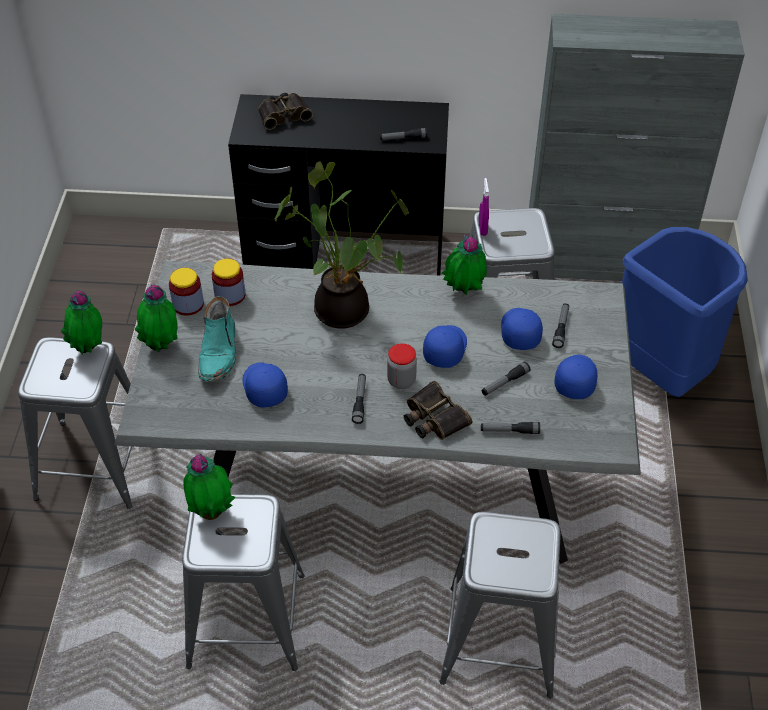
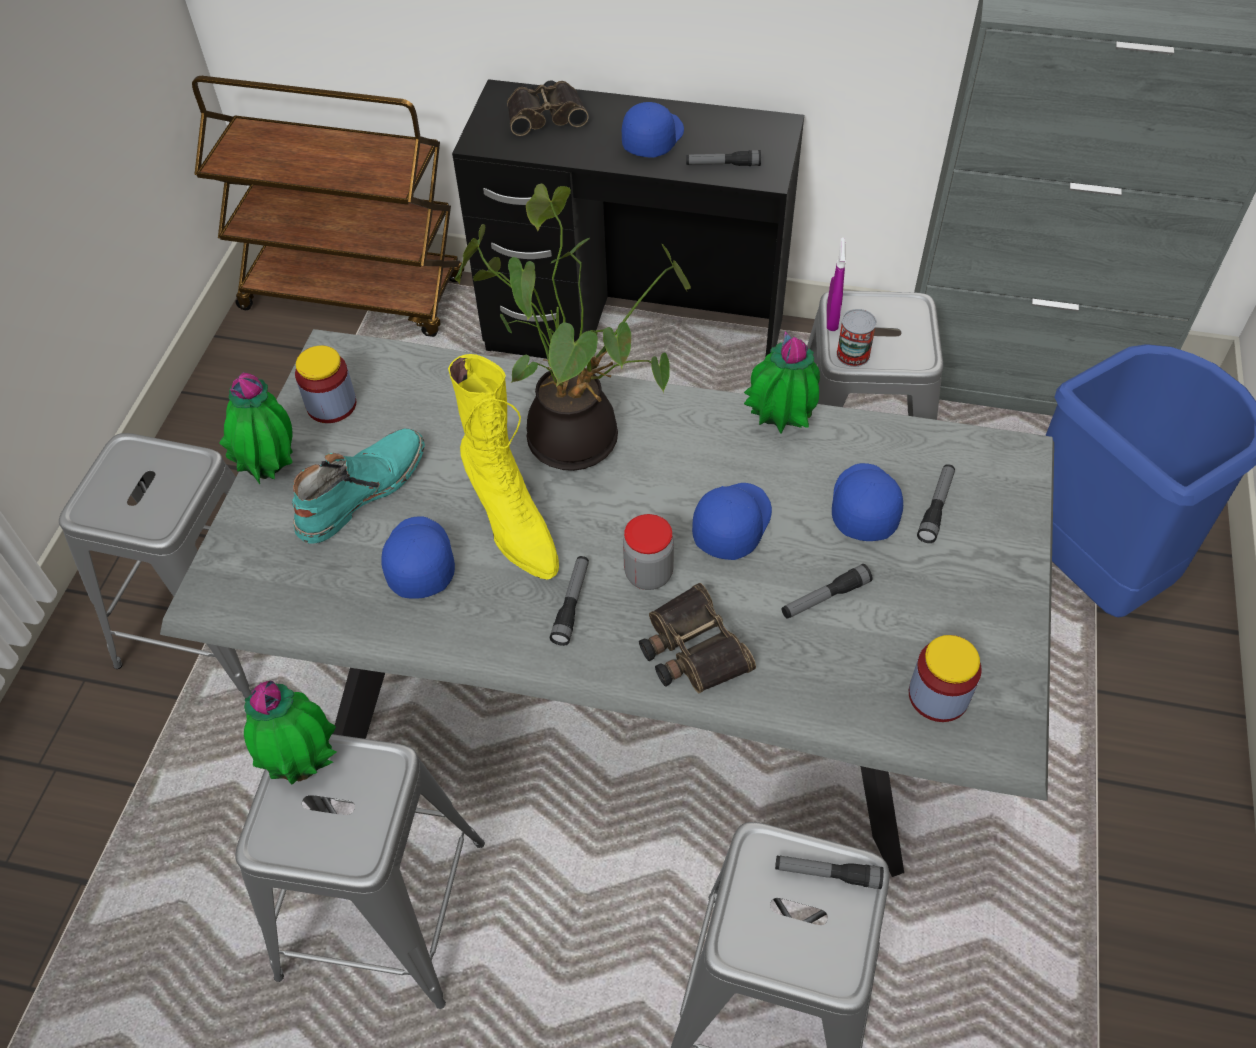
camera: 10 degrees right, 5 degrees up
(89, 349) = (183, 459): potted plant -> none
(144, 243) = (355, 293): none -> brown cart
(219, 352) = (361, 491): turquoise boot -> turquoise boot turned 150 degrees counterclockwise
(230, 295) = (400, 396): jar -> jar (938, 695)
(315, 361) = (512, 524): none -> yellow boot
(499, 248) = (853, 354): none -> can
(509, 431) = (820, 690): flashlight -> flashlight (827, 874)
(575, 379) = (949, 604): blue cap -> blue cap (652, 138)

